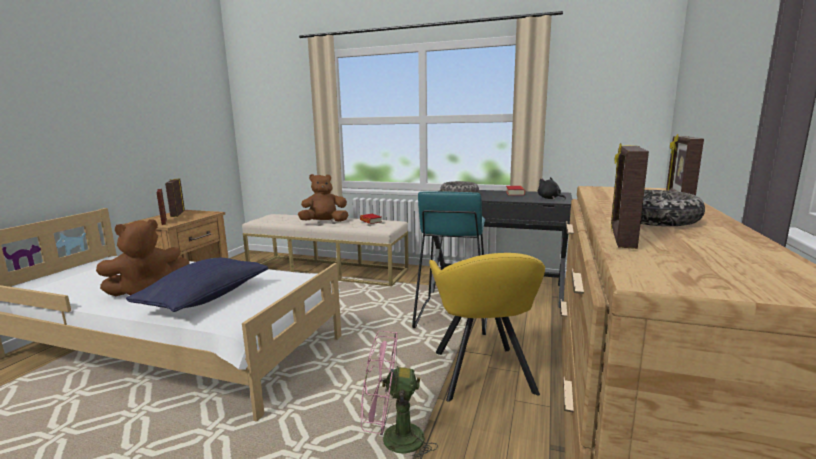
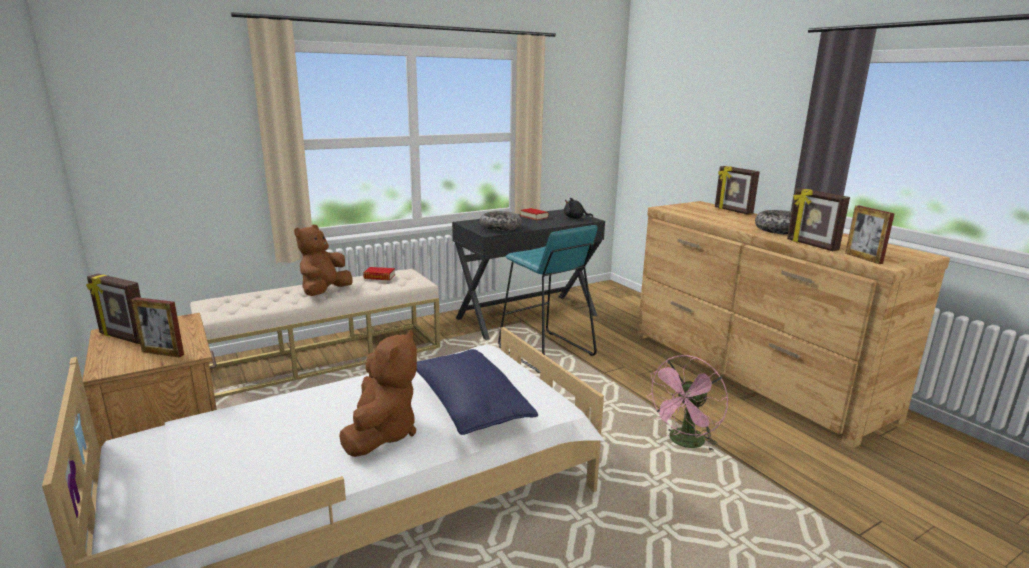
camera: 50 degrees left, 5 degrees up
(482, 375) = (646, 381): yellow armchair -> none
(639, 265) = (863, 258): none -> picture frame

